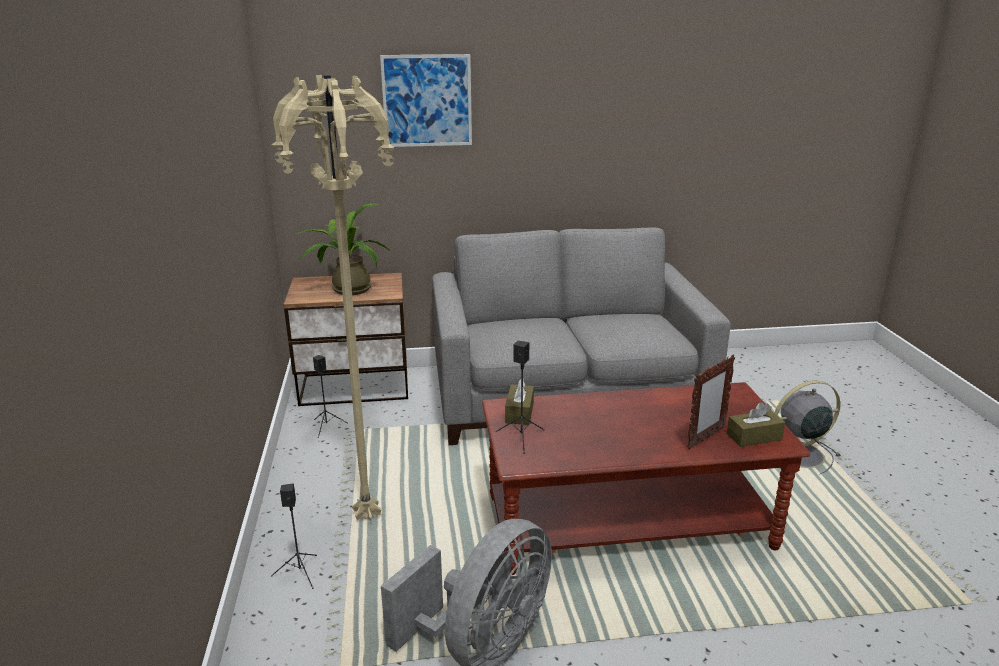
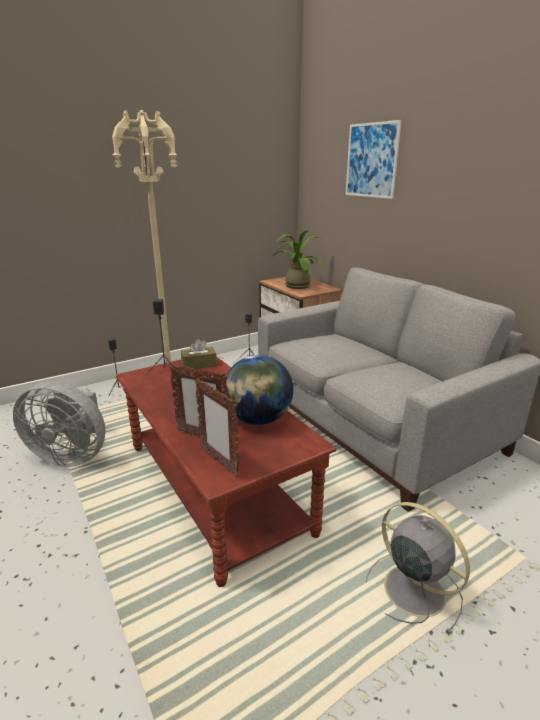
camera: 65 degrees right, 0 degrees up
(683, 404) = (258, 419): none -> globe
(754, 437) = (219, 461): brown tissue box -> picture frame

